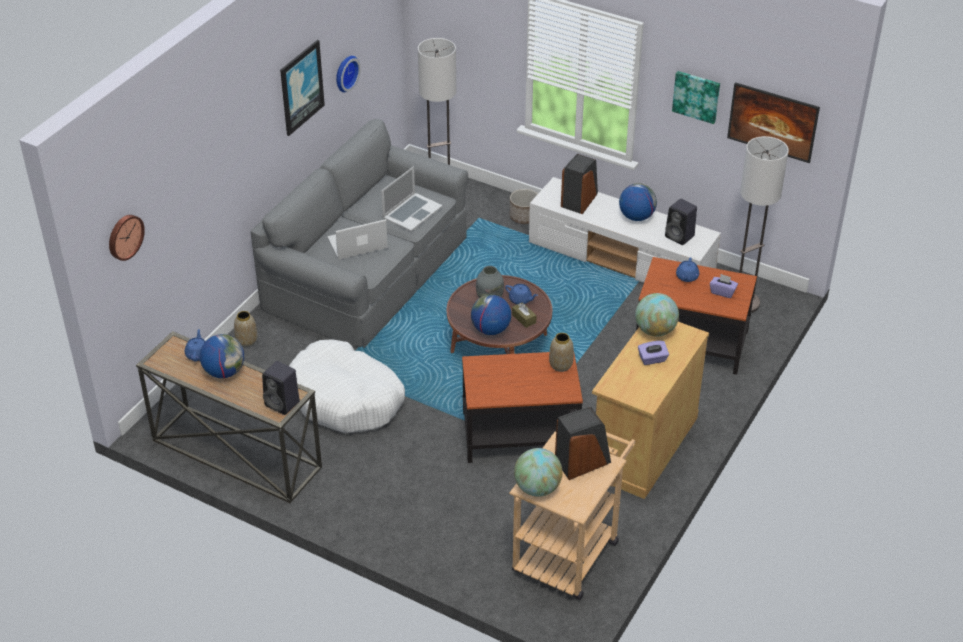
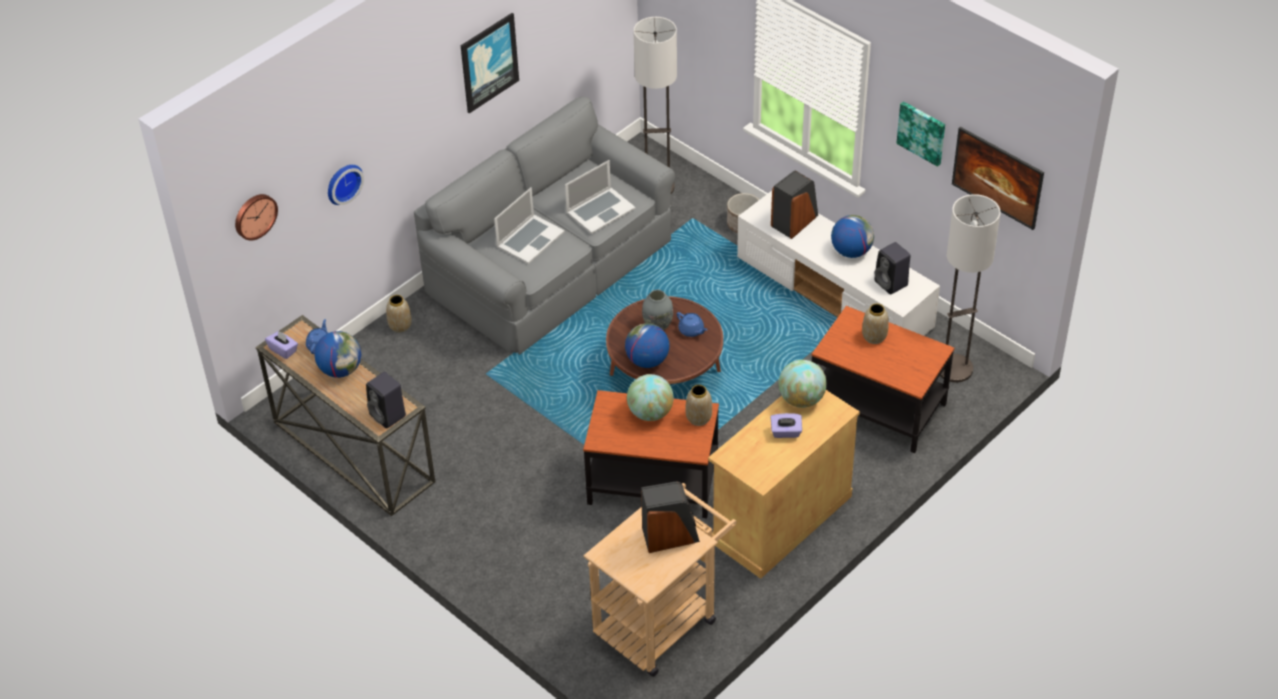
camera: 15 degrees right, 5 degrees up
(345, 73) = (550, 45): wall clock -> wall clock (342, 182)
(346, 398) = (483, 409): white dog bed -> none
(357, 243) = (530, 239): laptop -> laptop turned 135 degrees clockwise
(524, 319) = (687, 353): brown tissue box -> none
(537, 488) = (613, 556): globe -> globe (650, 413)
(687, 277) = (874, 336): blue teapot -> vase
(722, 292) = (908, 361): purple tissue box -> purple tissue box (283, 350)

